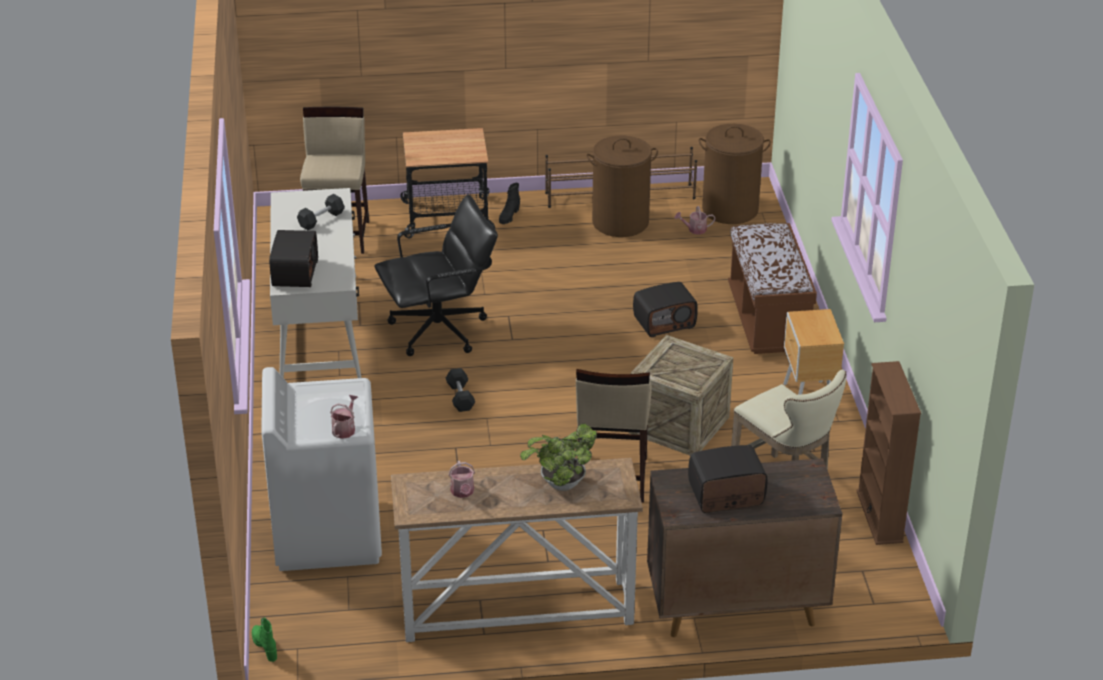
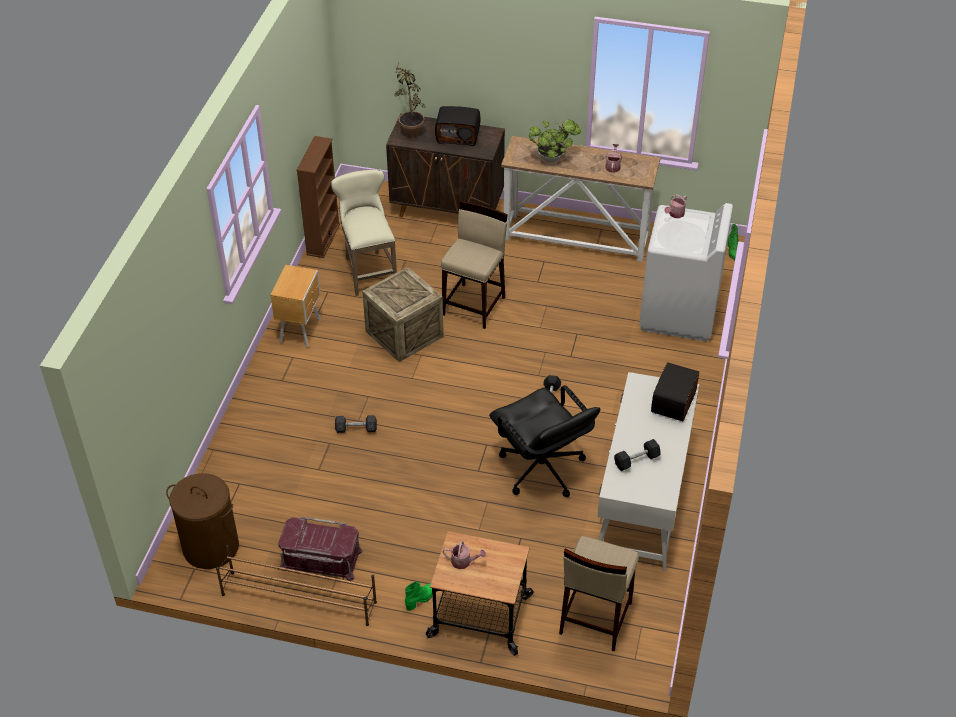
camera: 160 degrees left, 10 degrees up
(440, 331) = (541, 469): black office chair -> black office chair turned 120 degrees counterclockwise
(509, 217) = (420, 599): black boot -> green boot
(620, 222) = (320, 560): brown laundry basket -> red storage box
(664, 322) = (356, 429): radio -> grey dumbbell
(694, 229) = (261, 529): watering can -> watering can (463, 562)
(768, 320) = (274, 408): brown bench -> none
(806, 489) = (410, 129): none -> potted plant

